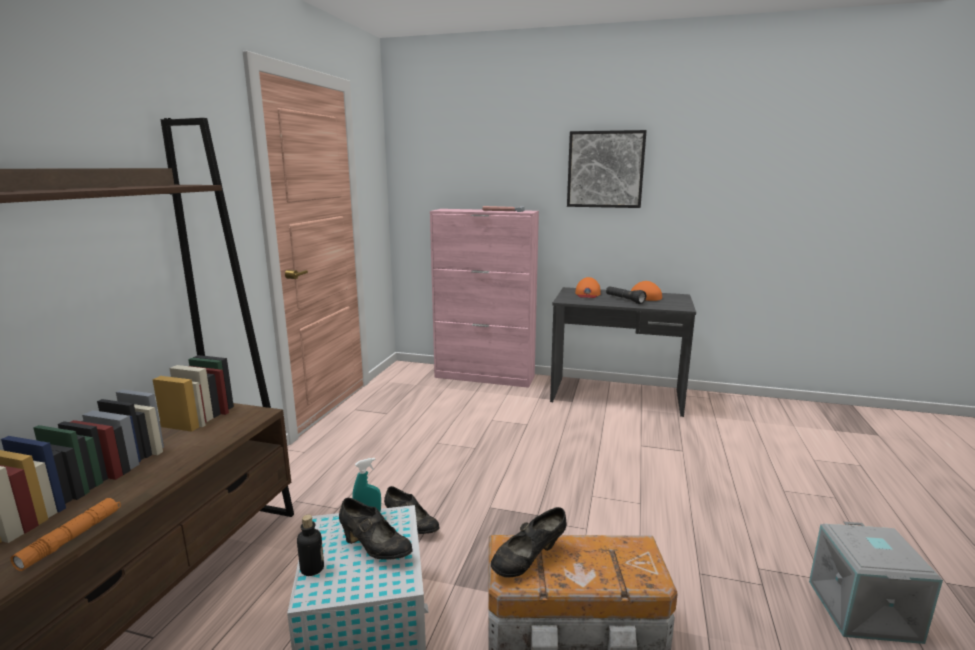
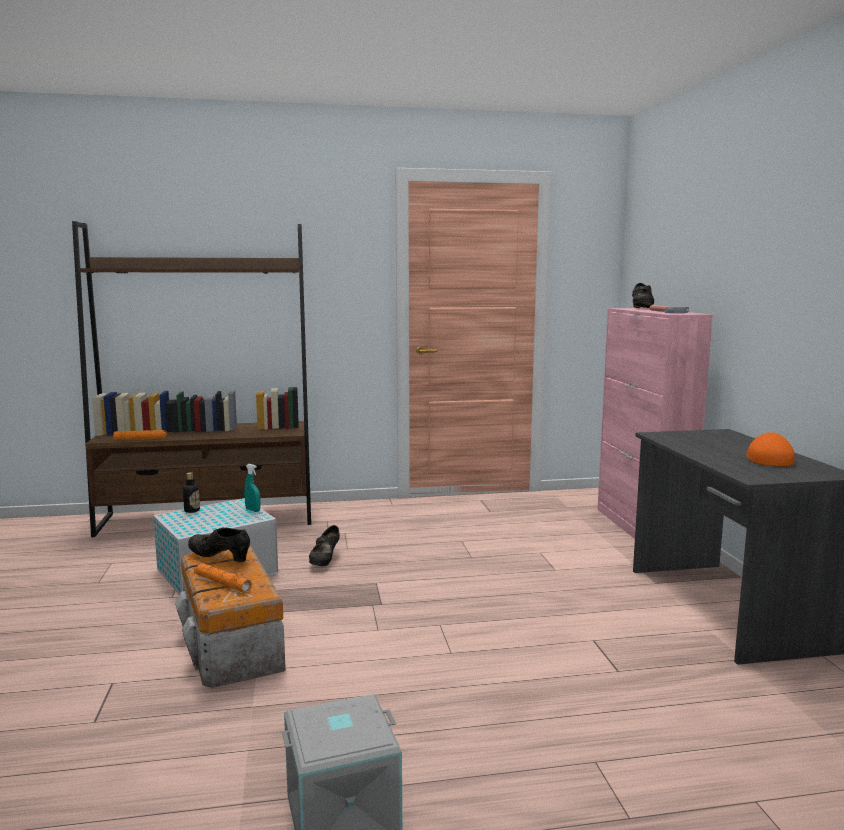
camera: 65 degrees right, 5 degrees down
(375, 549) = (218, 519): black shoe -> black shoe (641, 308)
(587, 294) = (715, 438): orange cap -> none
(605, 169) = (785, 254): picture -> none
(609, 568) = (222, 583): none -> orange flashlight
(624, 300) = (723, 453): black flashlight -> none

